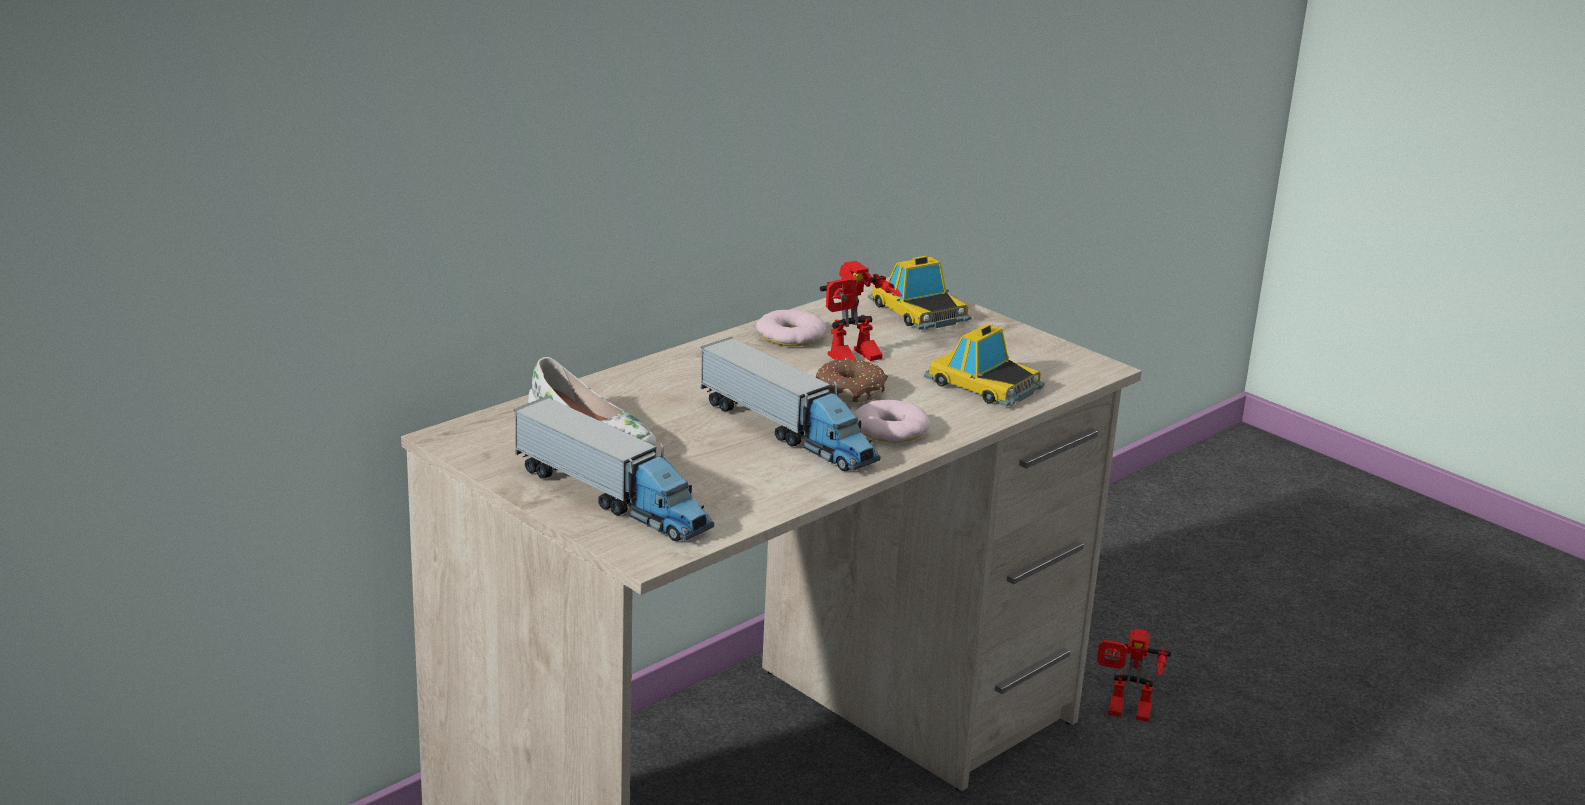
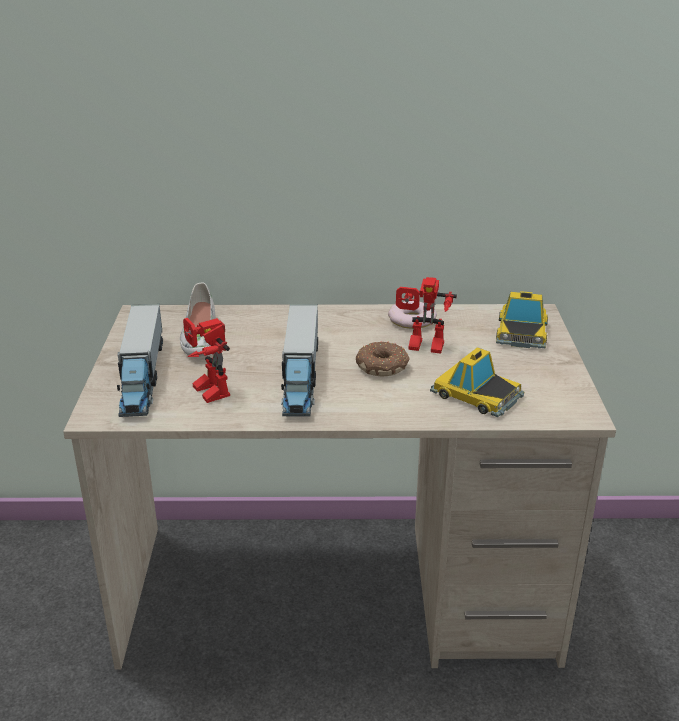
camera: 45 degrees right, 5 degrees up
(890, 430) = (360, 400): donut -> none
(983, 384) = (476, 394): toy car -> toy car turned 45 degrees counterclockwise
(1125, 713) = (609, 681): toy robot -> toy robot (205, 391)

